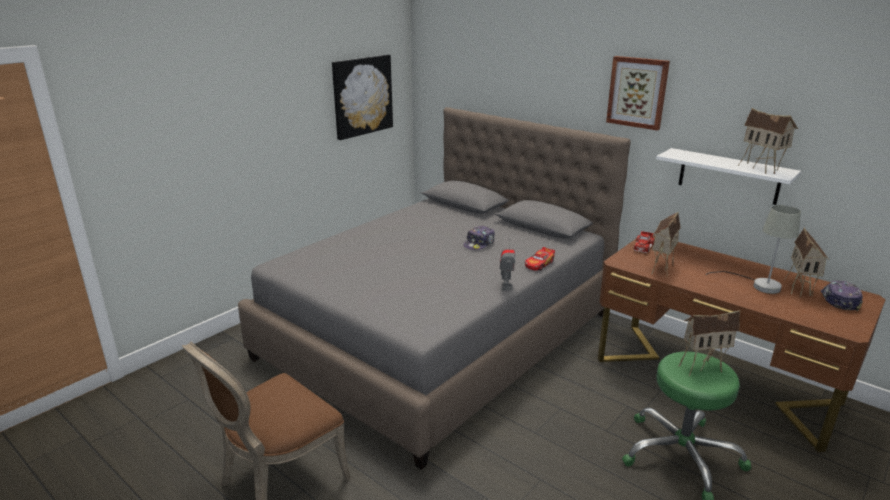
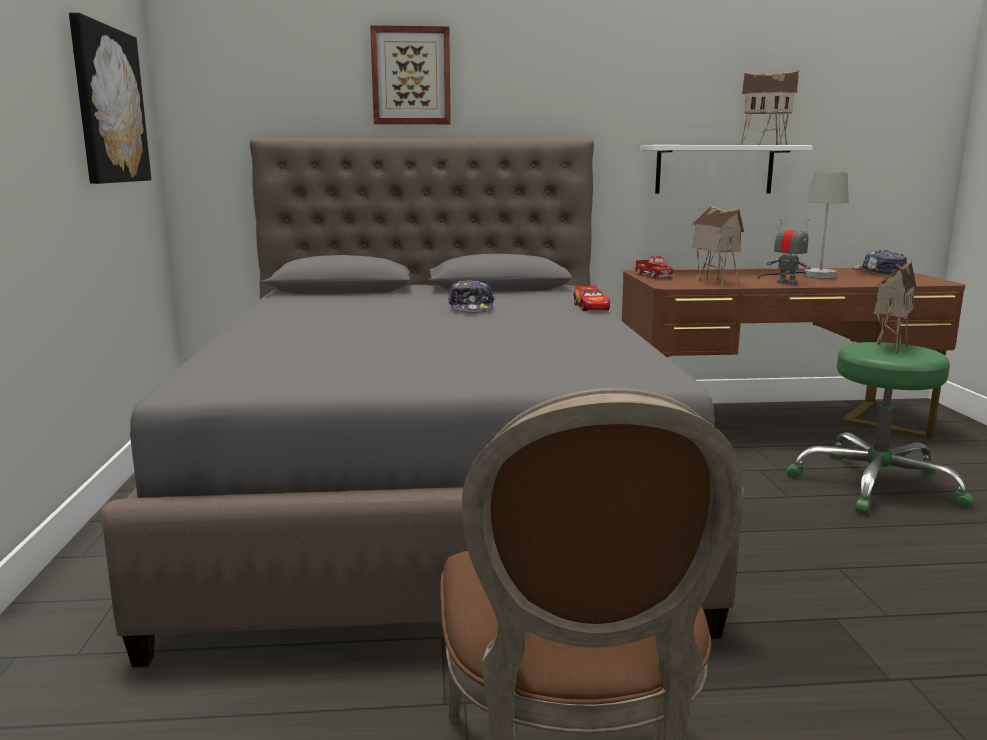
camera: 45 degrees left, 10 degrees down
(506, 287) = (617, 326): toy robot -> toy robot (787, 283)
(637, 92) = (587, 76): picture -> picture (411, 76)
(799, 289) = (839, 273): toy house -> none

